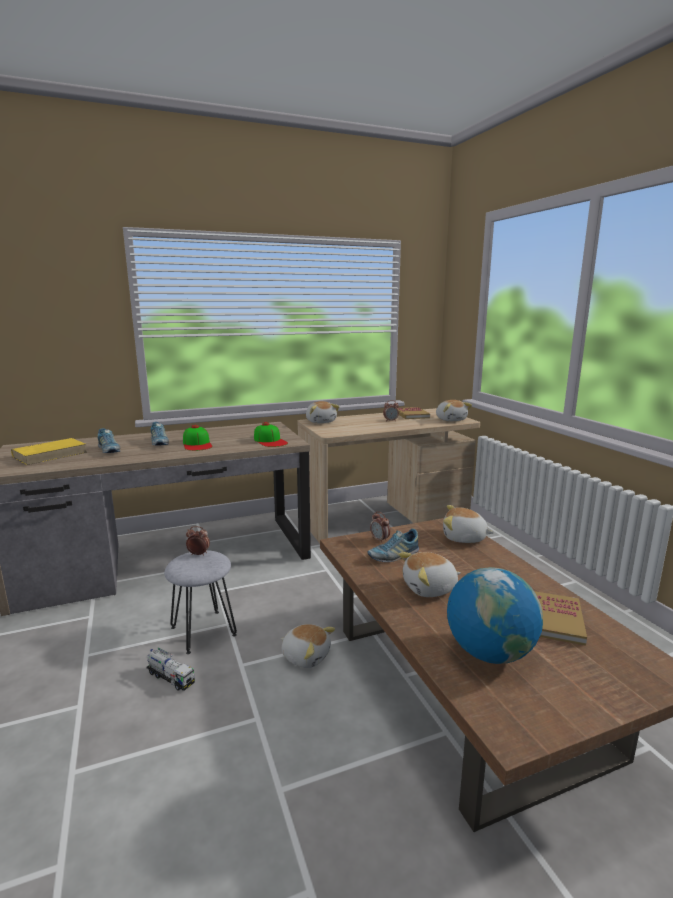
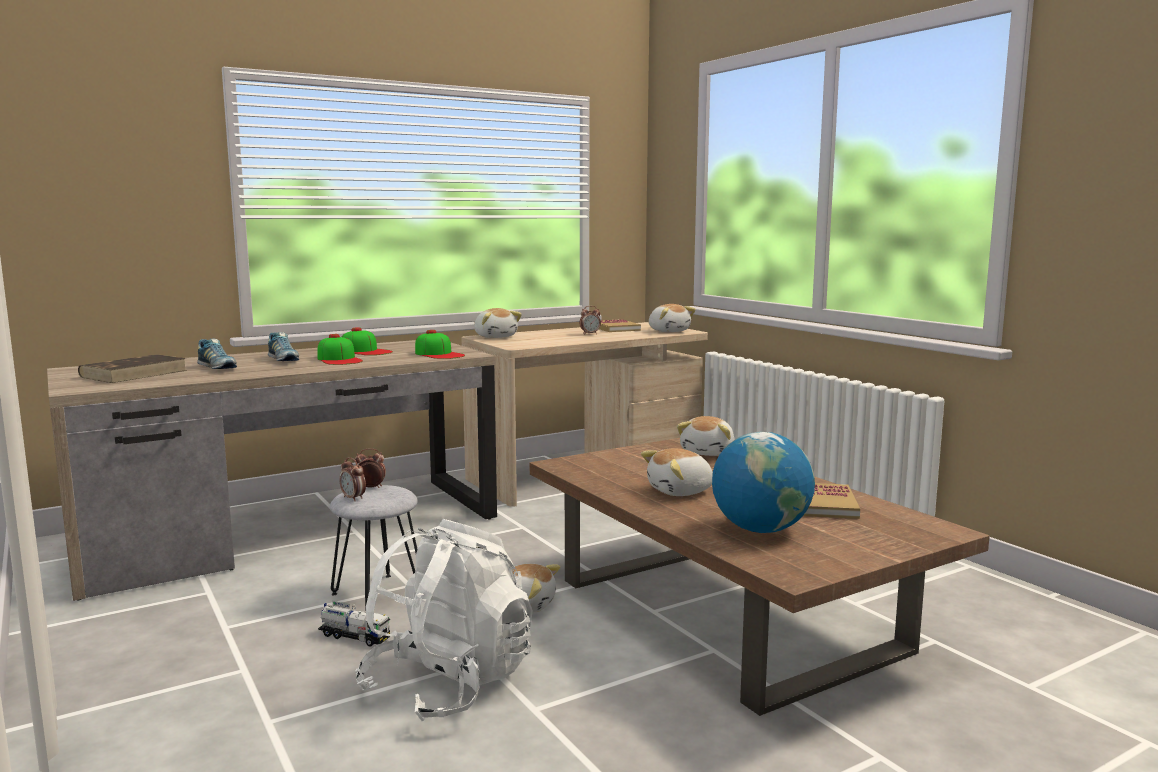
camera: 10 degrees left, 5 degrees down
(51, 454) = (135, 373): yellow book -> brown book
(221, 435) = (365, 351): none -> cap
(221, 746) = (449, 684): none -> white backpack
(379, 540) = (605, 458): alarm clock -> alarm clock (353, 498)
(393, 555) = (628, 470): shoe -> none
(464, 538) = (708, 452): plush toy -> plush toy turned 75 degrees counterclockwise

